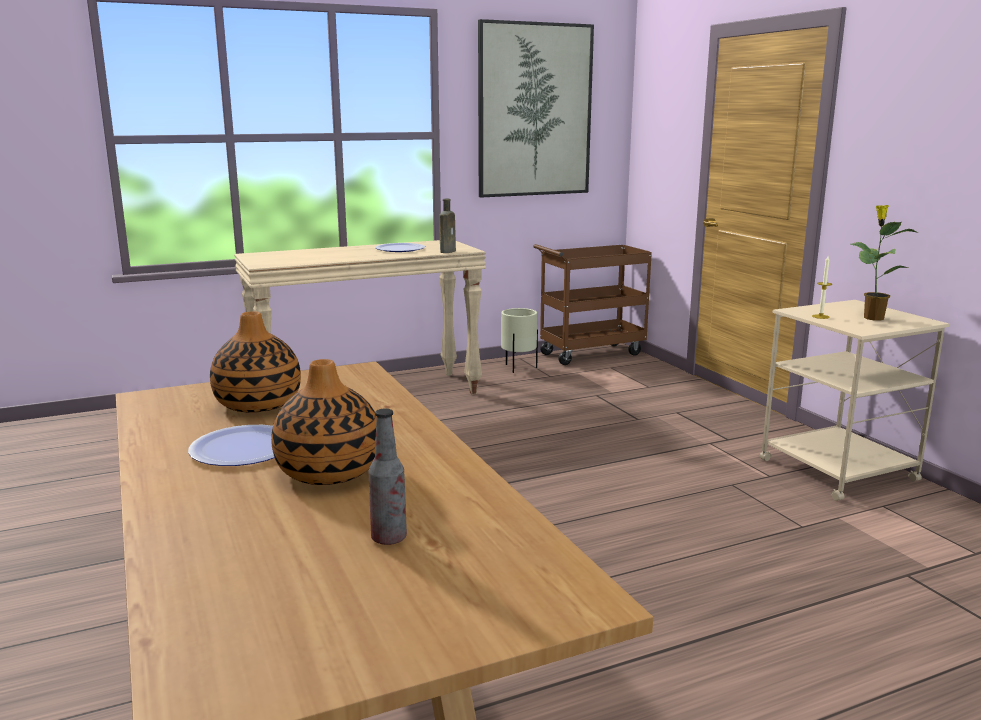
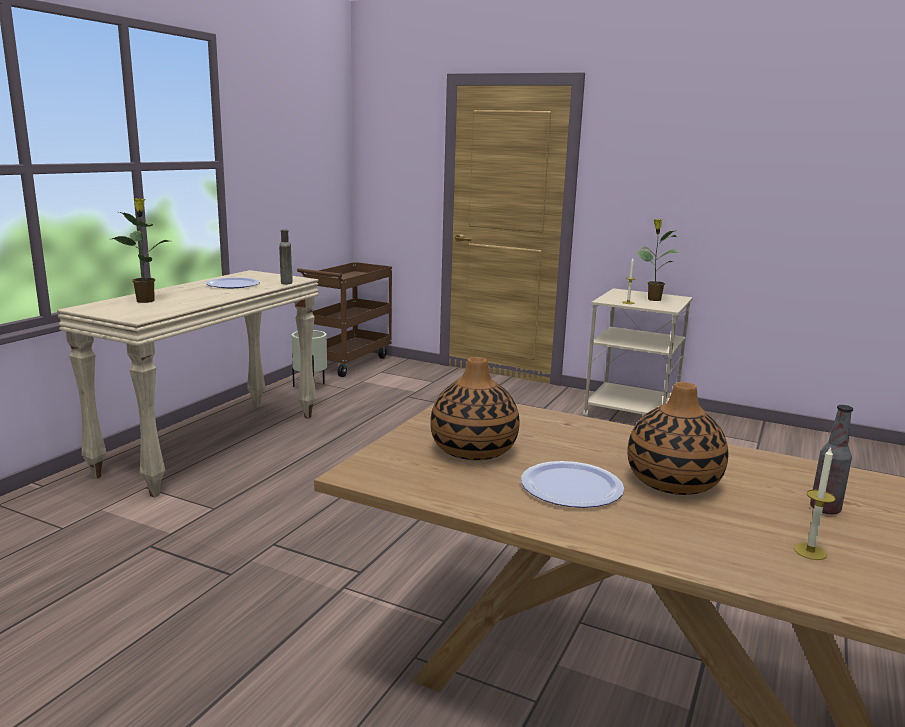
camera: 40 degrees left, 0 degrees up
(264, 557) = (810, 551): none -> candle
(303, 254) = (146, 300): none -> potted plant
(534, 110) = (291, 140): picture -> none

